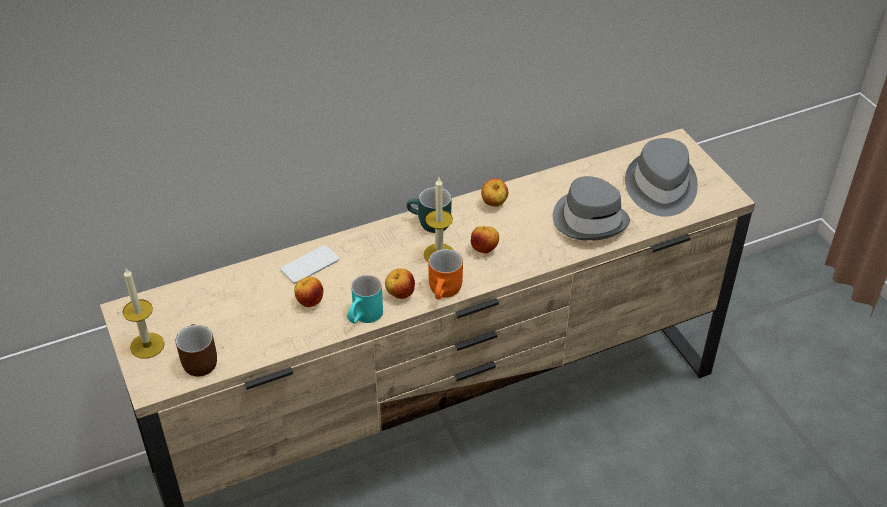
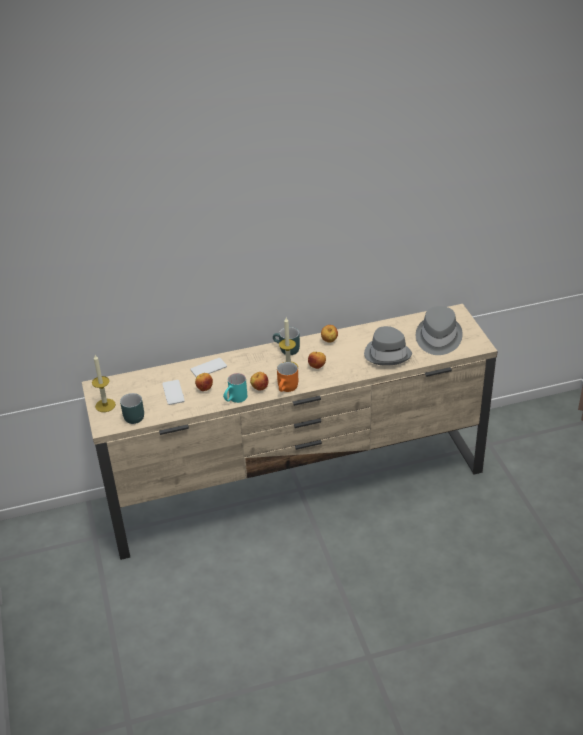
camera: 10 degrees right, 5 degrees down
(197, 361) = (132, 415): brown mug -> turquoise mug
(259, 313) = (173, 393): none -> phone

